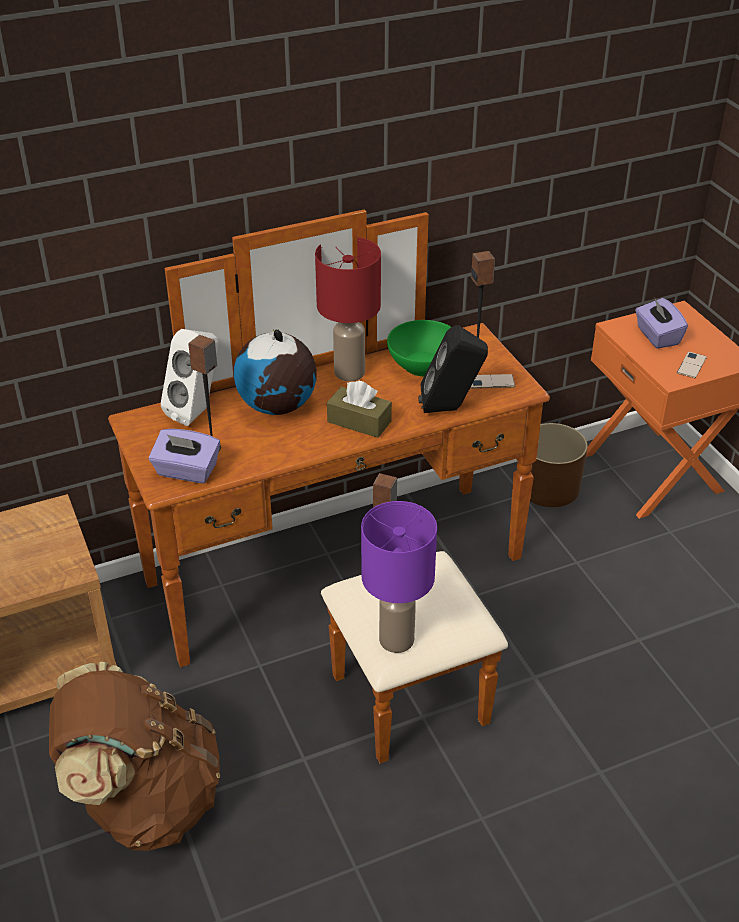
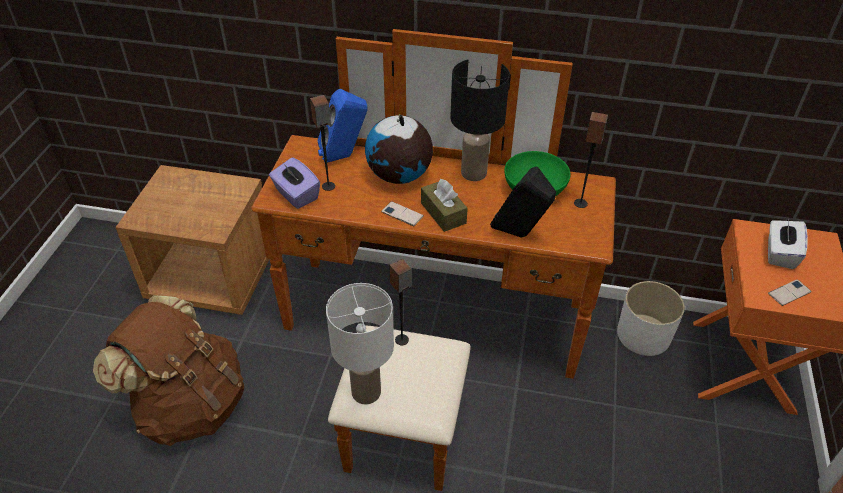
camera: 35 degrees right, 5 degrees up
(197, 412) = (344, 156): white speaker -> blue speaker
(349, 373) = (473, 173): red table lamp -> black table lamp
(397, 639) = (367, 392): purple table lamp -> white table lamp
(491, 382) = (573, 228): phone -> phone (402, 214)
(549, 487) = (644, 335): brown planter -> white planter
(657, 336) = (779, 253): purple tissue box -> white tissue box

